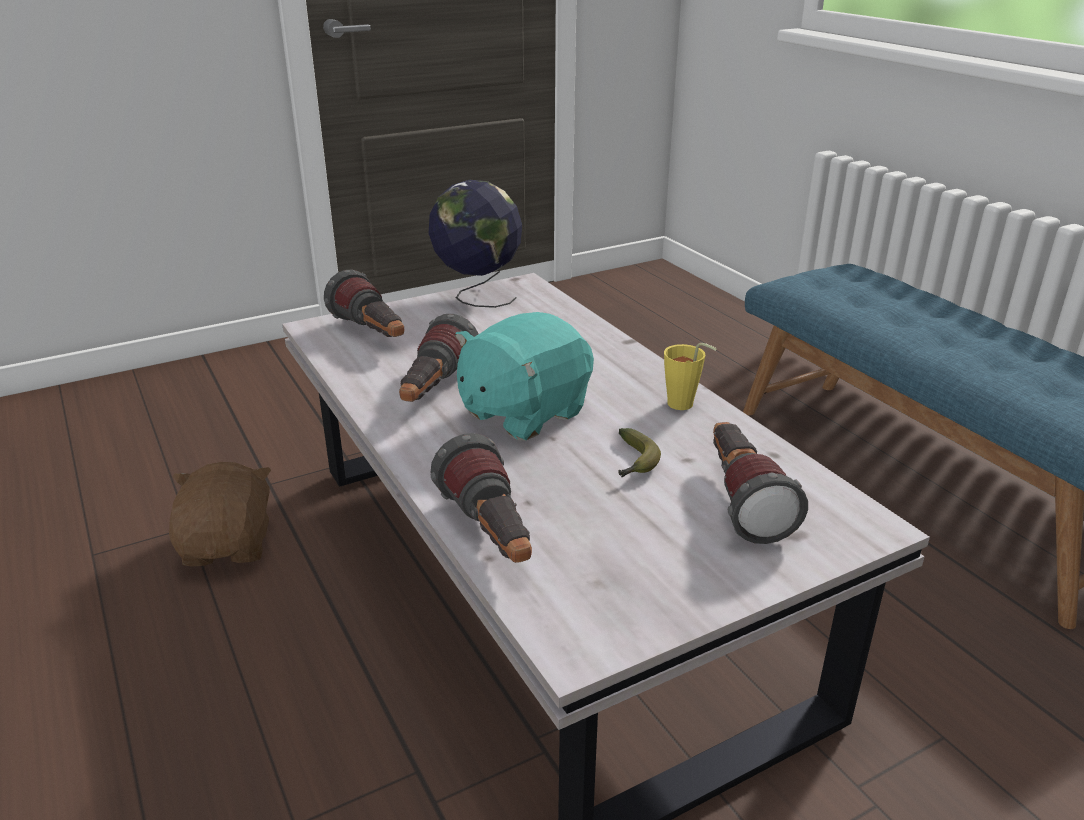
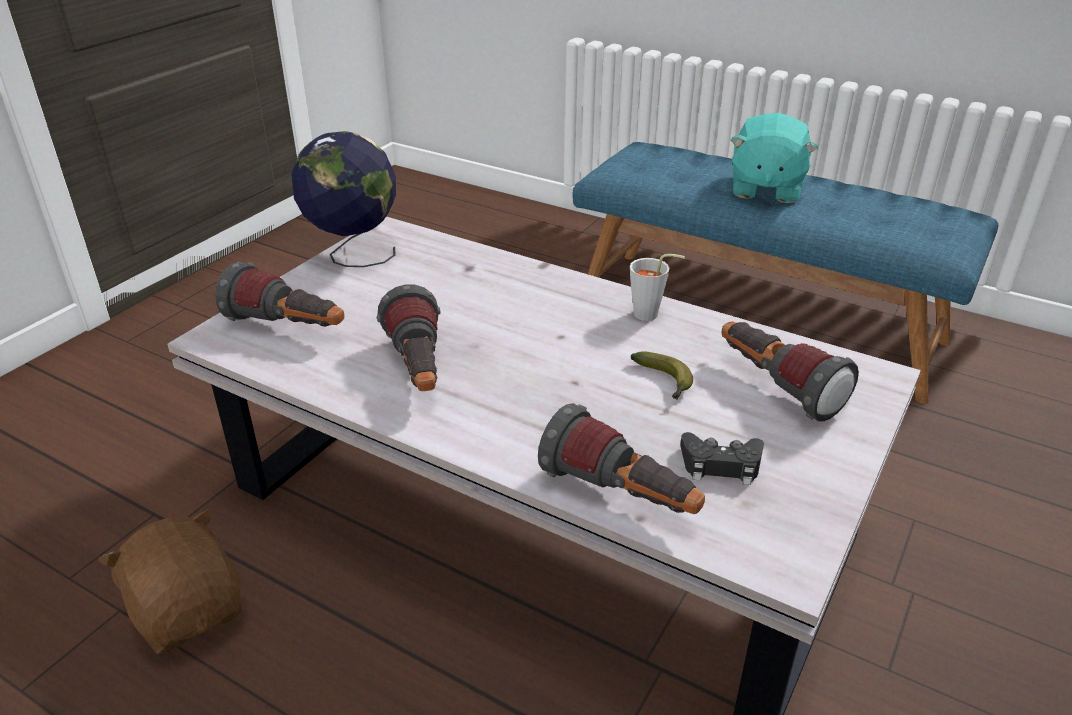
camera: 30 degrees left, 5 degrees up
(522, 412) = (523, 365): turquoise plush toy -> turquoise plush toy (765, 188)
(610, 544) = (721, 465): none -> black game controller
(684, 406) = (651, 315): yellow cup -> grey cup

